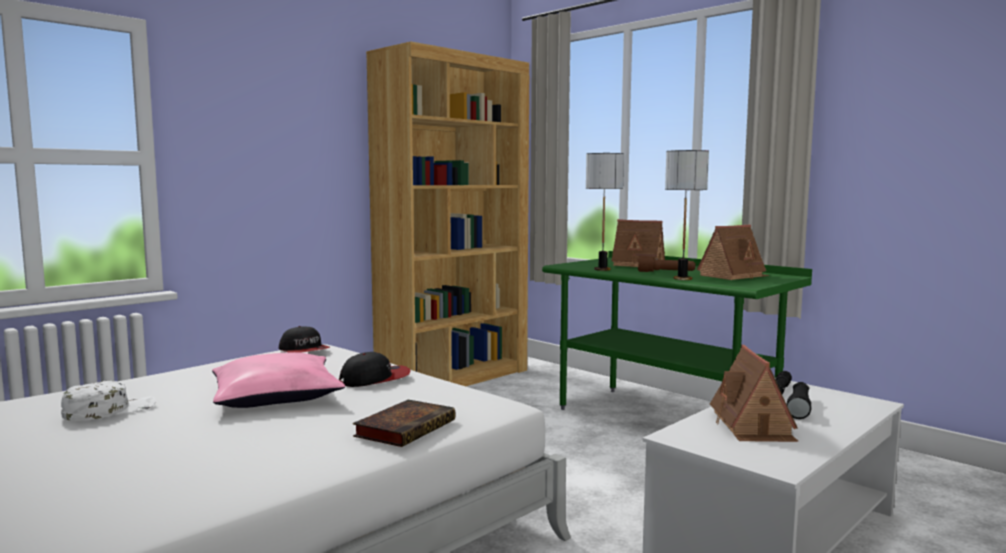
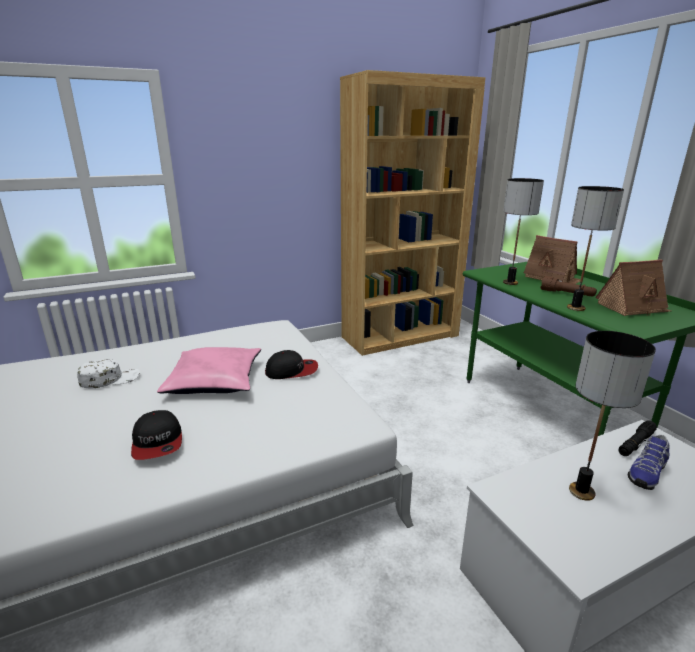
camera: 20 degrees right, 15 degrees up
(304, 350) = (266, 328): cap -> cap (158, 442)
(406, 428) = (276, 439): book -> none
(752, 425) = (582, 491): toy house -> table lamp
(799, 407) = (645, 473): black flashlight -> shoe

